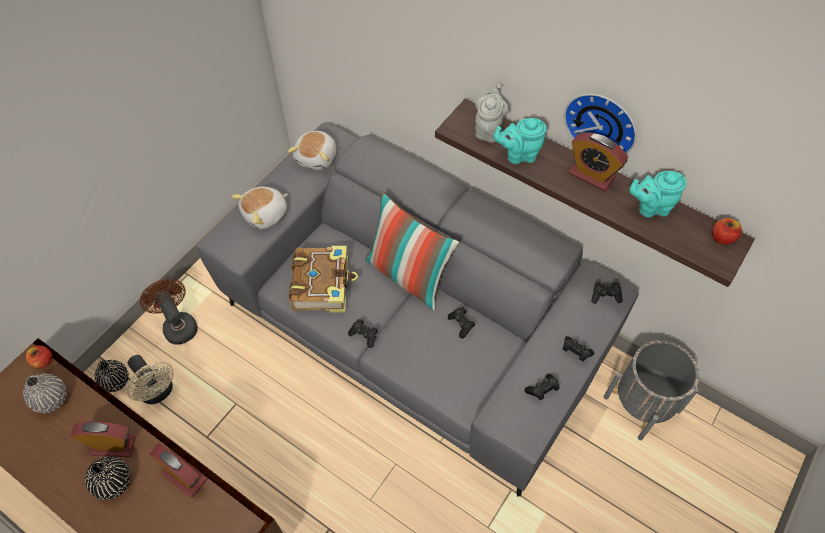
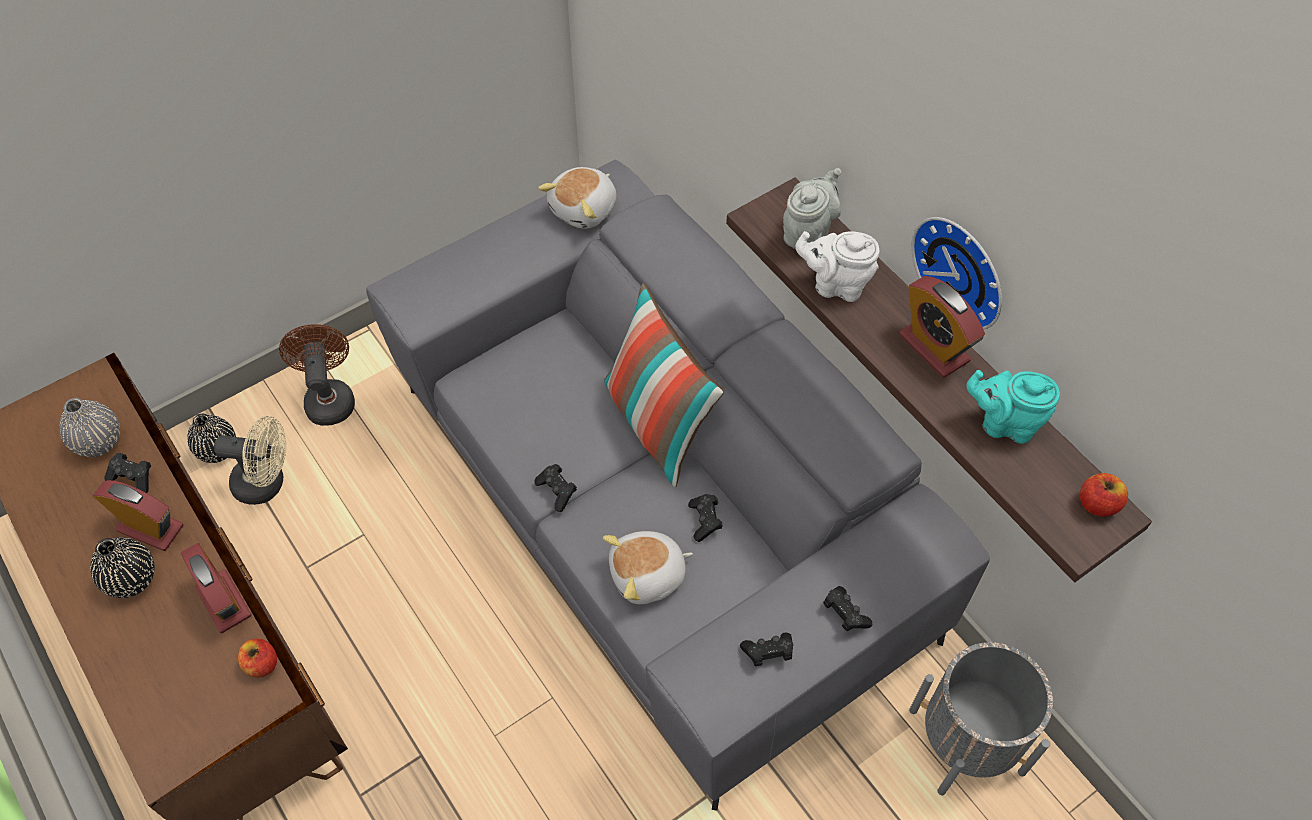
camera: 20 degrees right, 0 degrees up
(43, 361) = (108, 386): apple -> apple (261, 664)
(158, 392) = (267, 483): beige fan -> beige fan turned 60 degrees counterclockwise
(266, 214) = (477, 272): plush toy -> plush toy (648, 576)
(322, 284) = (528, 398): book -> none
(518, 155) = (836, 285): turquoise teapot -> white teapot
(605, 296) = (930, 545): black game controller -> black game controller (133, 478)

